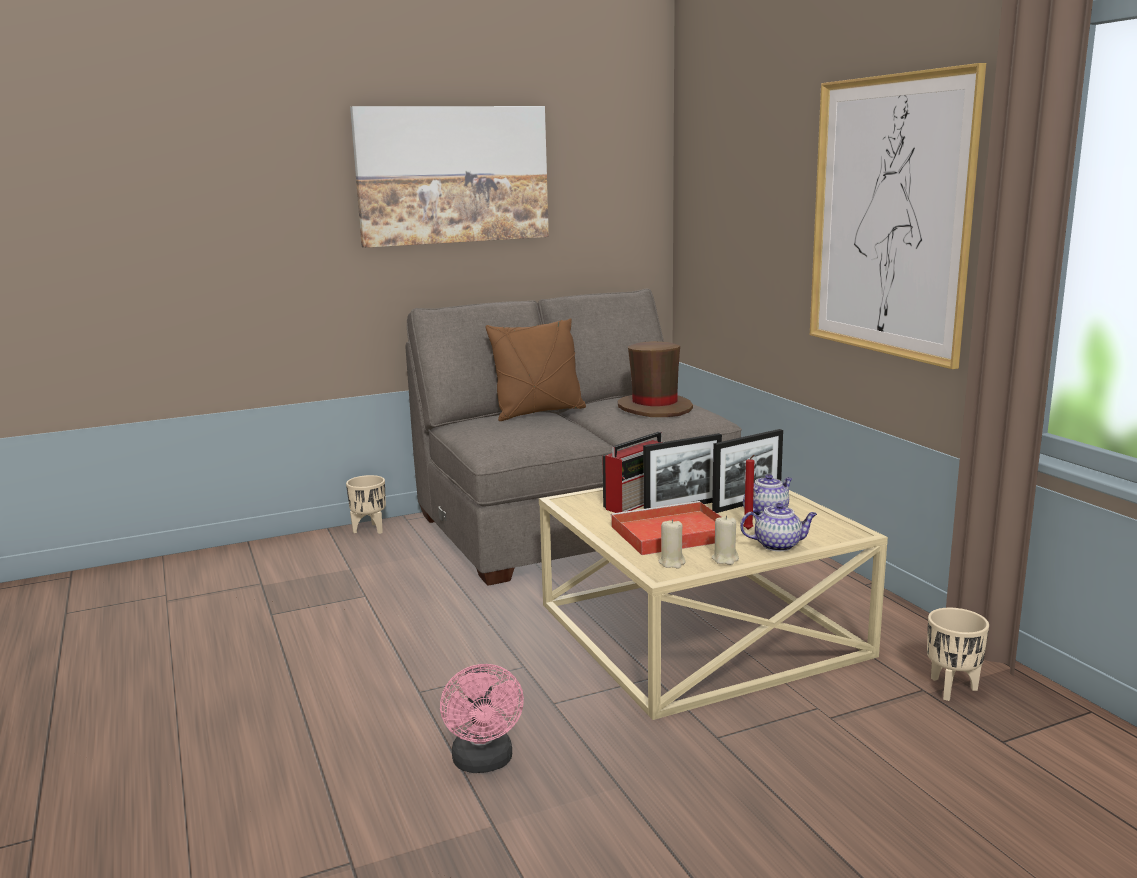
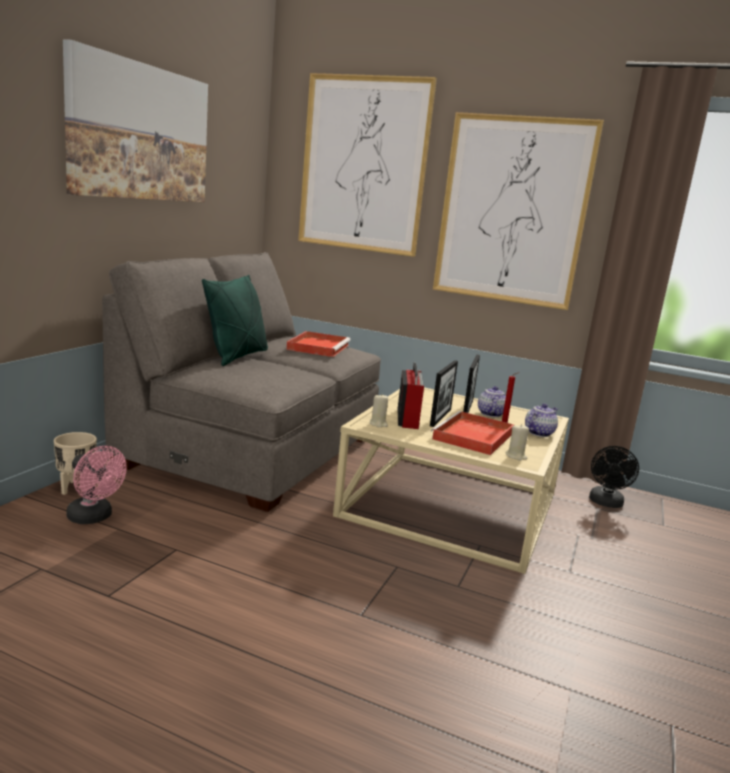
camera: 45 degrees left, 0 degrees up
(484, 763) = (492, 648): pink fan -> pink fan (94, 517)
(538, 412) = (237, 356): brown pillow -> green pillow
(654, 408) = (318, 347): brown hat -> red tray
(725, 559) = (535, 447): beige candle -> beige candle (378, 424)
(746, 168) = (363, 165): none -> picture
(952, 689) = (606, 503): beige planter -> black fan

